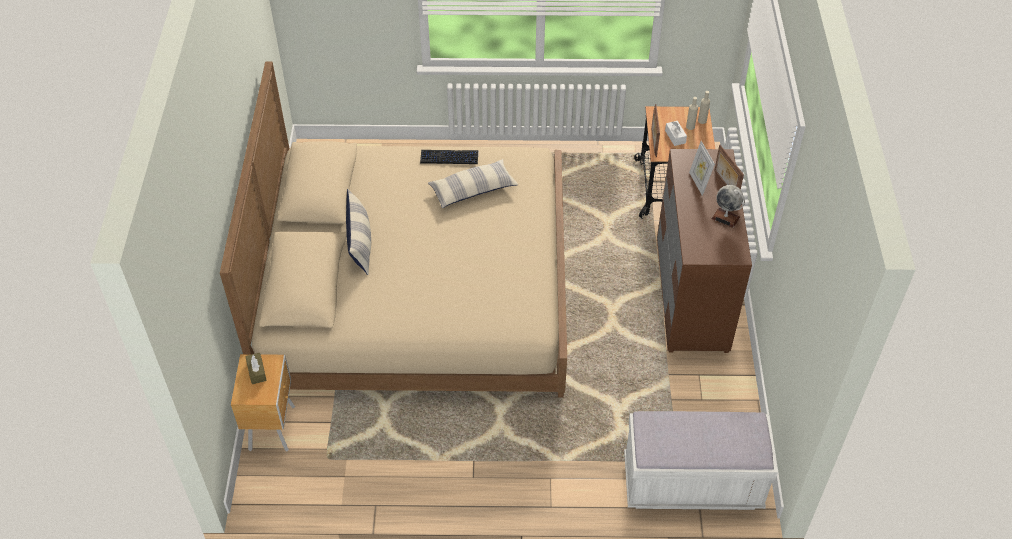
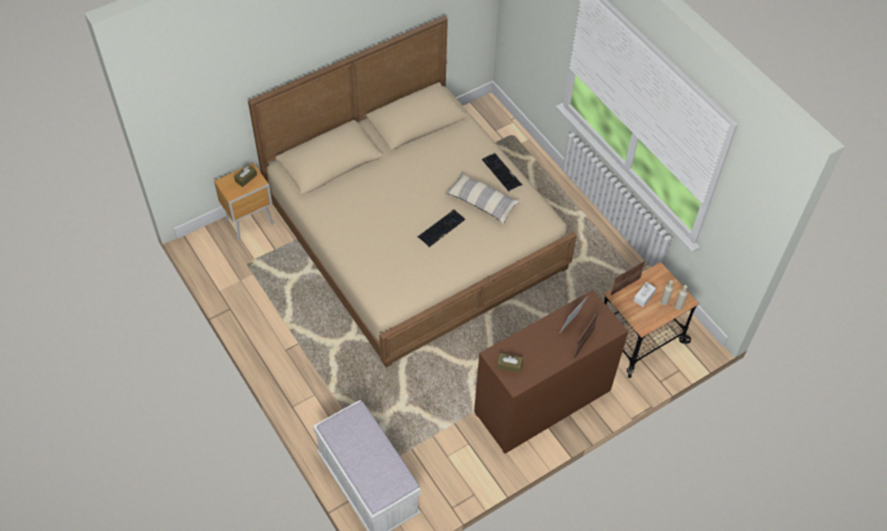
camera: 55 degrees right, 5 degrees up
(360, 243) = (383, 168): pillow -> none
(478, 236) = (441, 228): none -> keyboard
(713, 249) = (509, 365): none -> brown tissue box
(725, 218) = (548, 358): globe -> none

